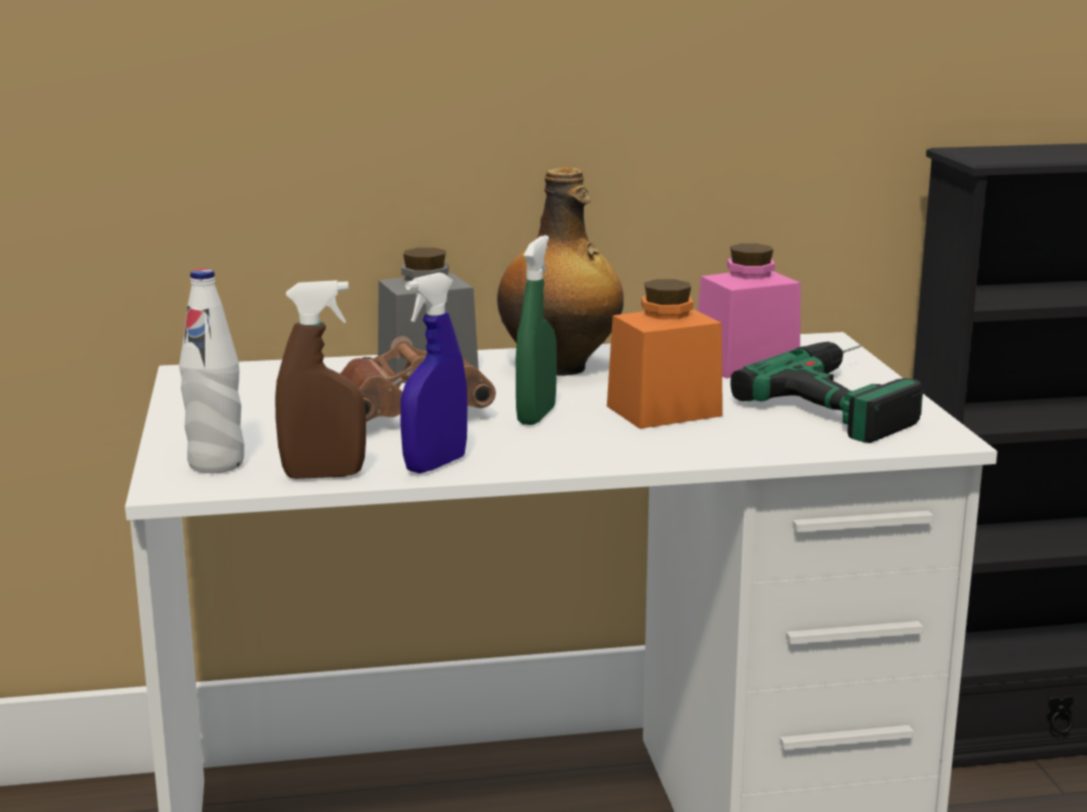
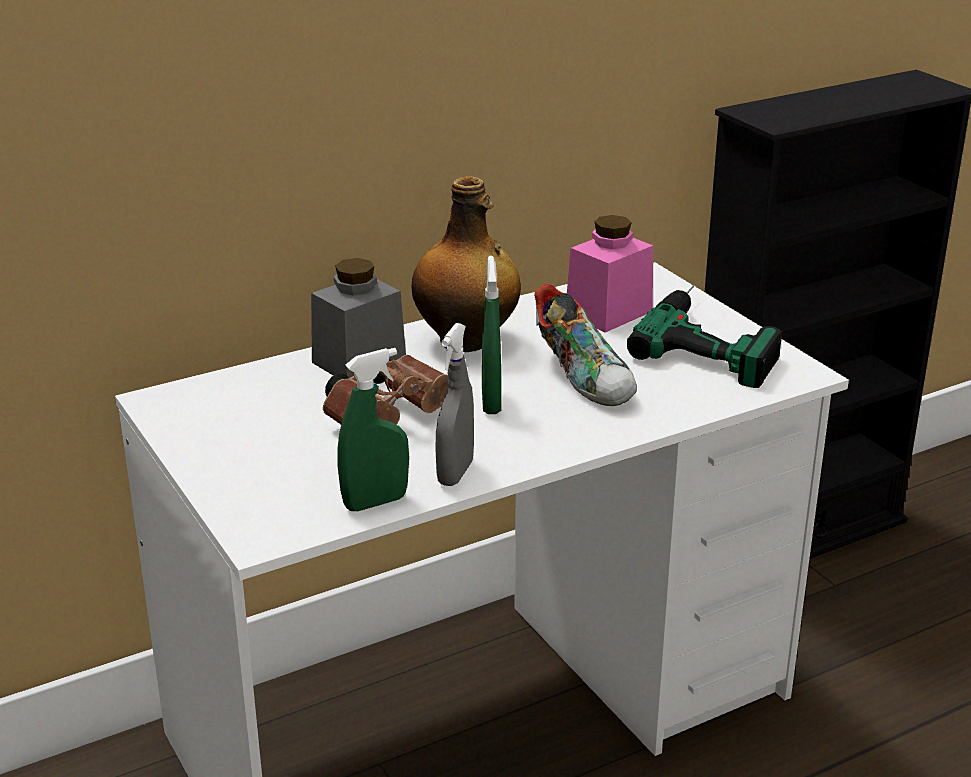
camera: 20 degrees left, 10 degrees up
(216, 464) = (275, 507): white bottle -> none
(323, 475) = (375, 502): brown spray bottle -> green spray bottle
(435, 465) = (455, 473): blue spray bottle -> grey spray bottle
(664, 411) = (585, 379): orange jar -> shoe

